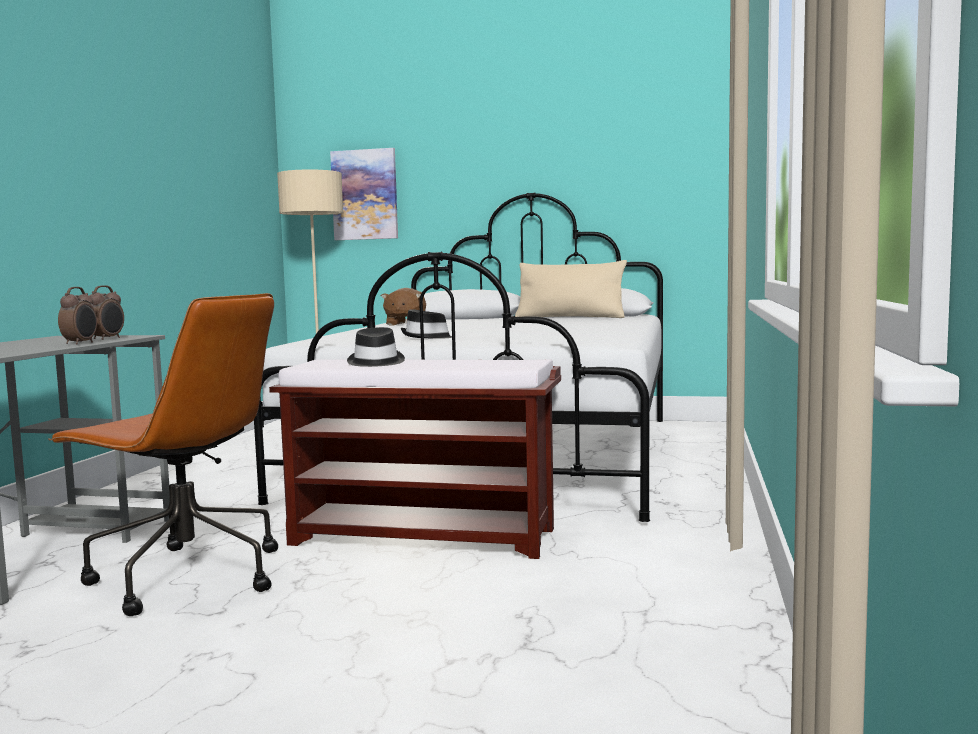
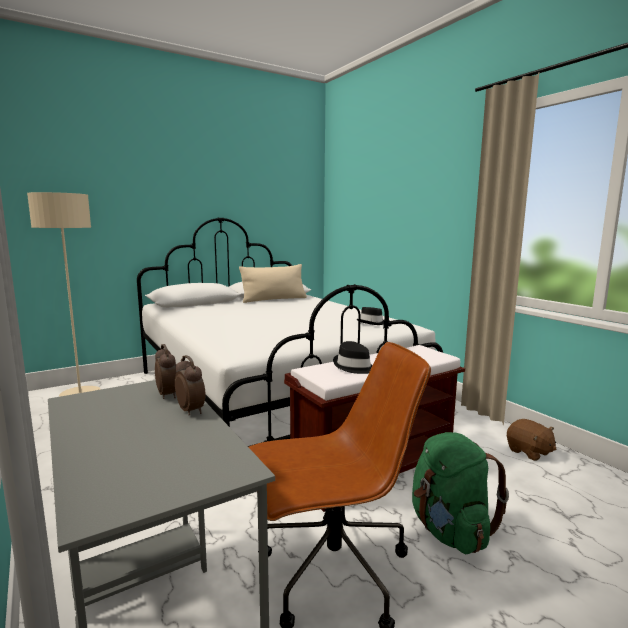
camera: 45 degrees left, 5 degrees up
(354, 597) = (449, 530): none -> green backpack
(365, 195) = (91, 211): picture -> none
(405, 324) = (196, 316): brown plush toy -> brown plush toy (529, 452)
(427, 337) = (294, 334): black hat -> black hat (372, 323)

